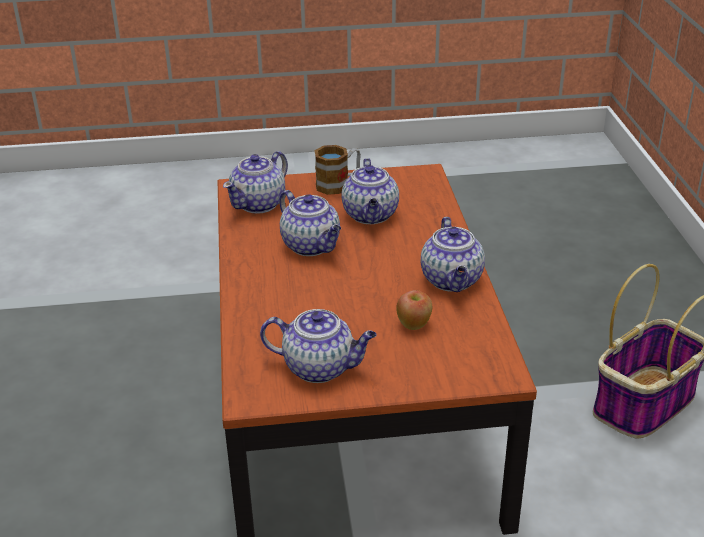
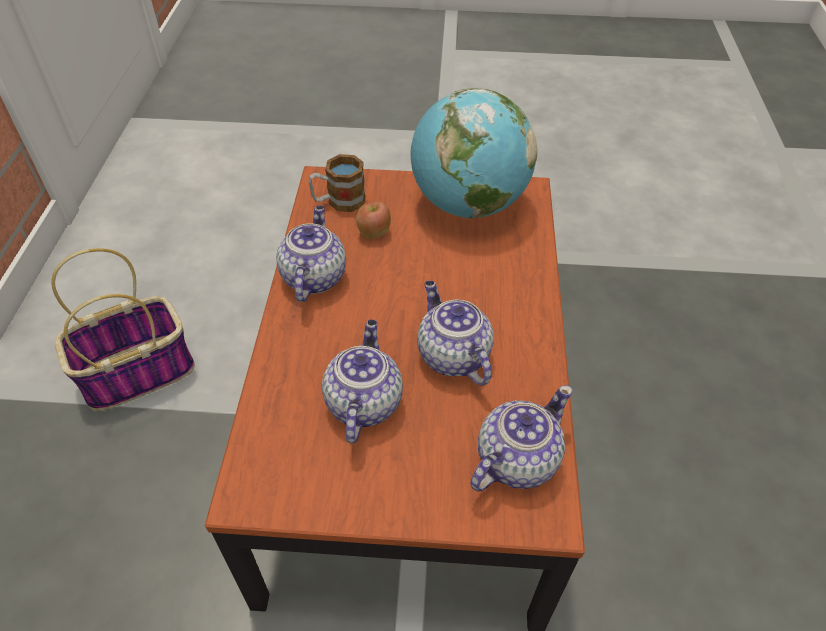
camera: 170 degrees left, 15 degrees up
(320, 368) = (468, 204): teapot -> globe
(338, 184) = (388, 490): mug -> mug (338, 201)

